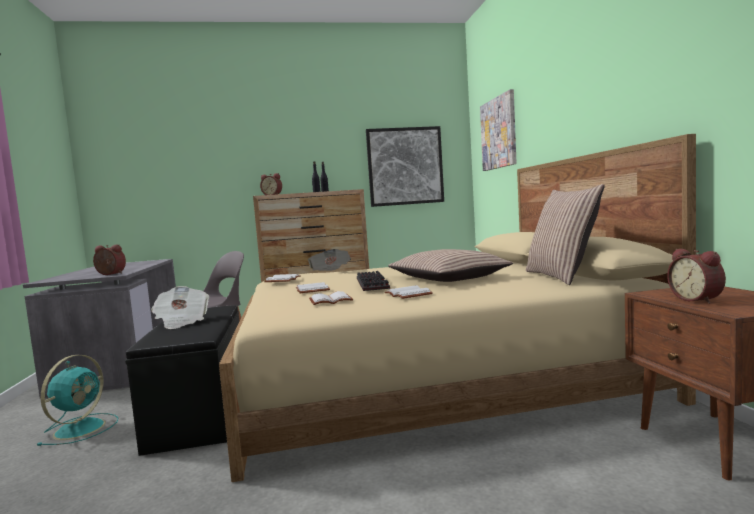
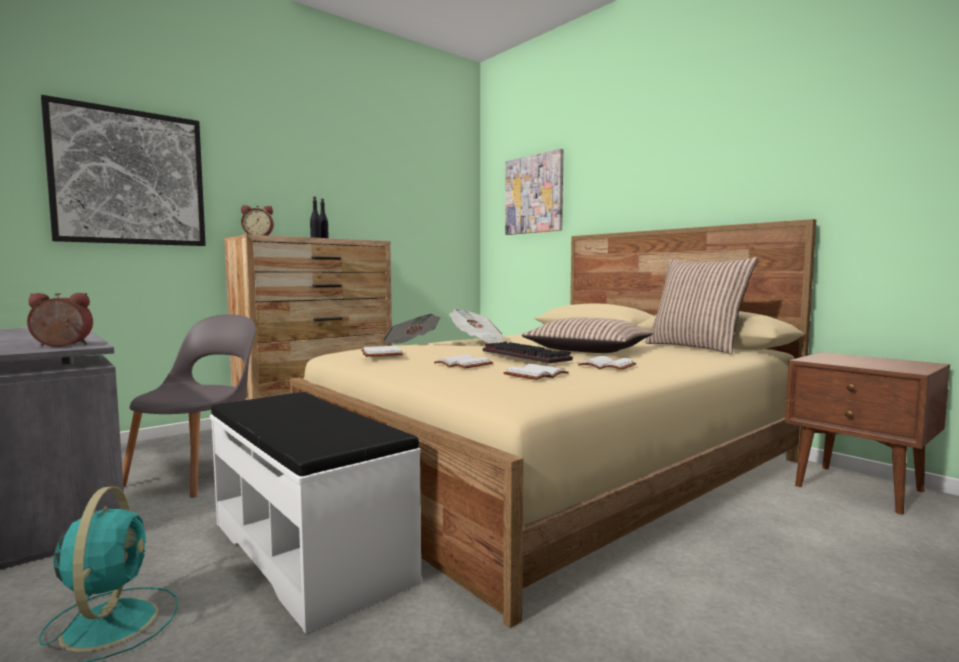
camera: 30 degrees left, 0 degrees up
(182, 322) = (282, 417): newspaper -> newspaper (478, 341)
(202, 409) = (310, 550): black bench -> white bench
(405, 166) = (414, 218): picture -> picture (129, 177)
(697, 299) = (858, 363): alarm clock -> none

